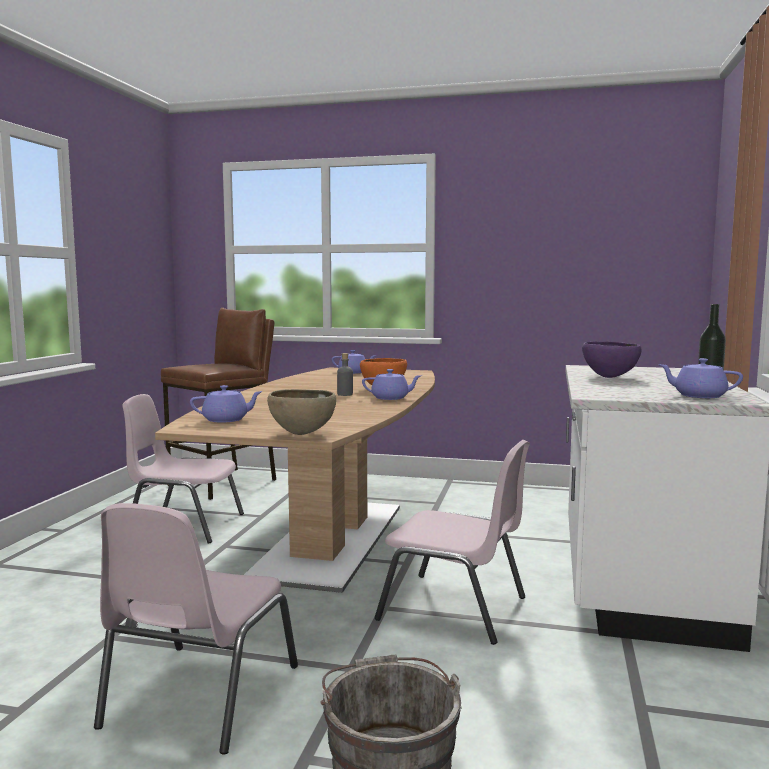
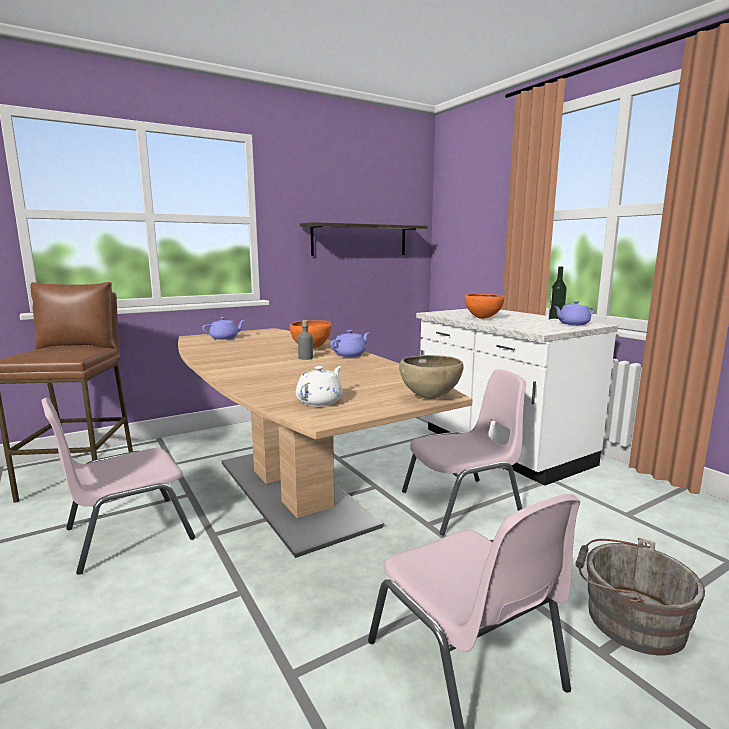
camera: 45 degrees left, 5 degrees up
(226, 420) = (320, 401): purple teapot -> white teapot
(577, 267) = (360, 240): none -> shelf
(609, 377) = (483, 318): purple bowl -> orange bowl

